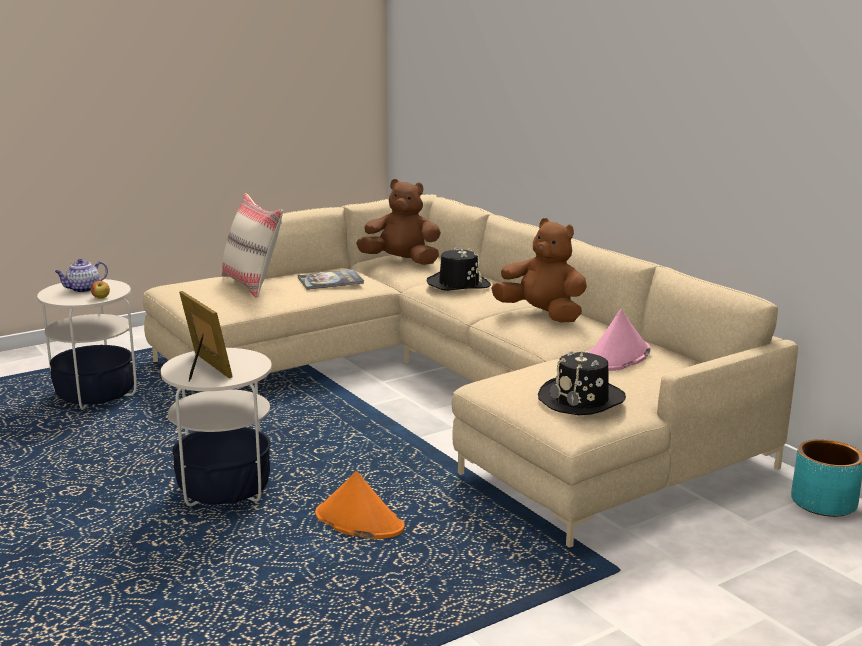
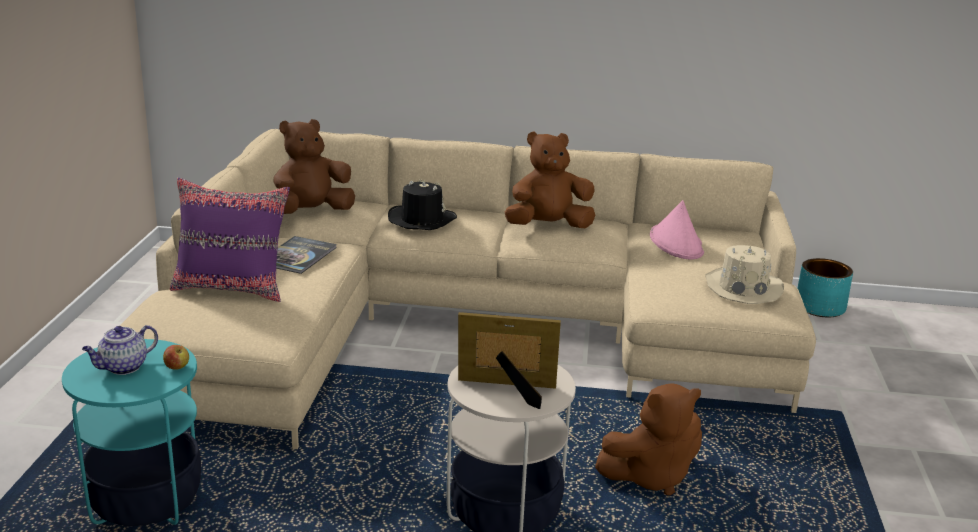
camera: 50 degrees left, 5 degrees up
(83, 289) = (123, 367): teapot -> teapot turned 45 degrees clockwise
(95, 396) = (146, 502): beige side table -> turquoise side table
(252, 284) = (232, 288): beige pillow -> purple pillow
(358, 521) = (650, 476): orange hat -> brown plush toy
(582, 400) = (743, 287): black hat -> beige hat

